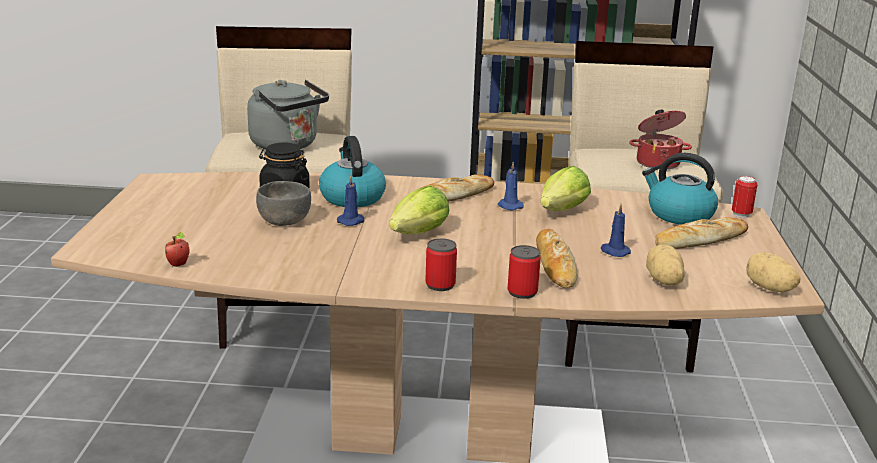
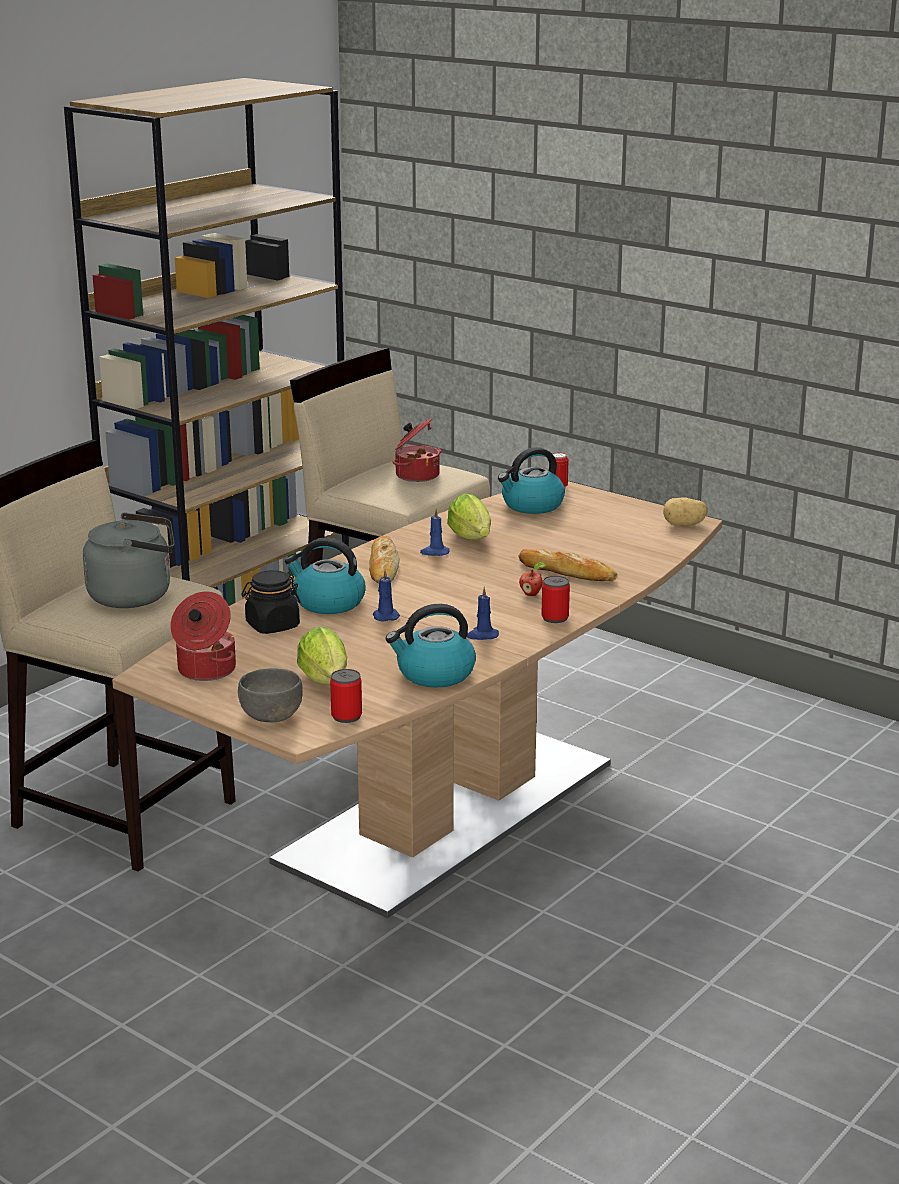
camera: 55 degrees left, 0 degrees up
(179, 193) = (205, 670): none -> cooking pot
(179, 264) = (390, 702): apple -> apple (532, 594)
(254, 267) = (434, 674): none -> kettle
(284, 220) = (345, 641): grey bowl -> grey bowl (270, 715)
(416, 235) = (449, 601): lettuce -> lettuce (326, 682)
(522, 292) = (600, 596): can -> can (346, 716)
(614, 251) = (569, 547): blue candle -> blue candle (482, 635)
(663, 281) = (636, 549): potato -> none
(700, 240) = (585, 516): bread -> none

